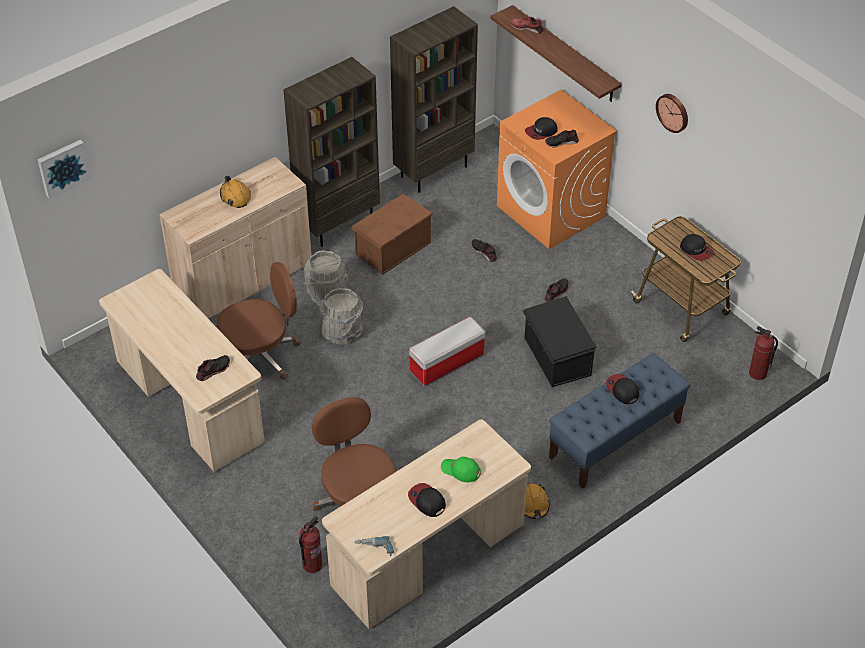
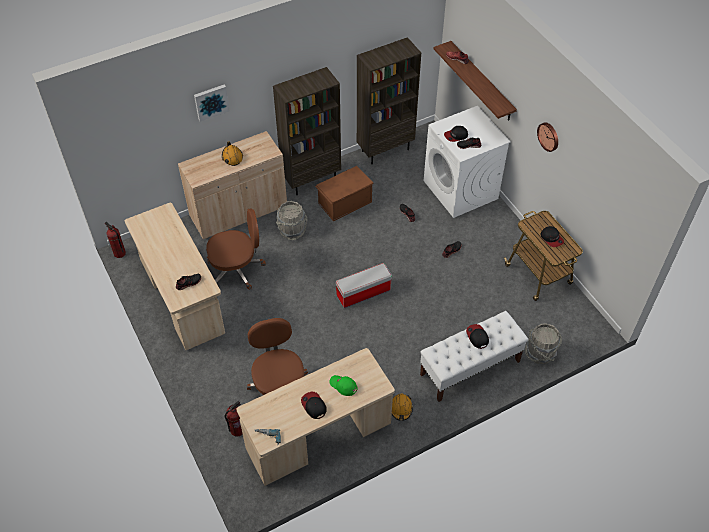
camera: 10 degrees right, 5 degrees up
(63, 167) = (102, 127): picture -> picture (211, 102)
(343, 332) = (297, 260): grey bucket -> grey bucket (540, 353)
(551, 211) = (461, 190): orange washing machine -> white washing machine
(556, 357) = (441, 299): black storage box -> none
(615, 440) = (469, 368): blue bench -> white bench
(757, 373) = (583, 332): fire extinguisher -> fire extinguisher (119, 253)

